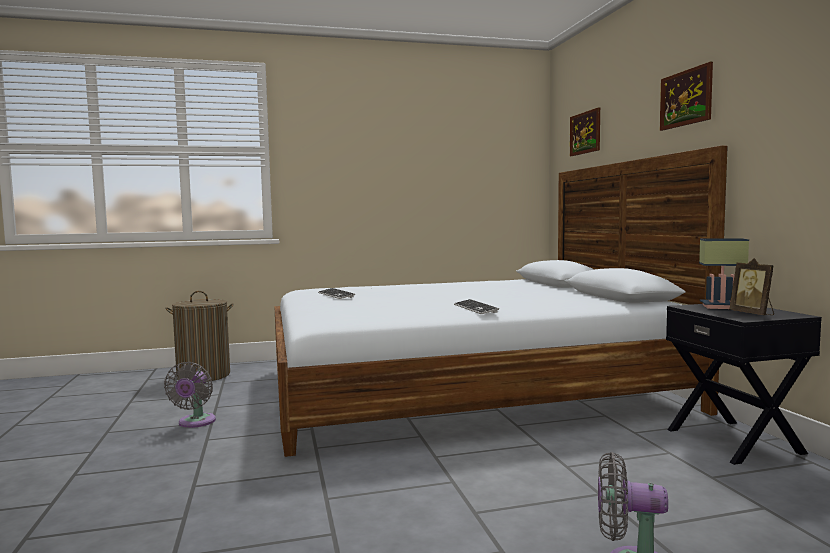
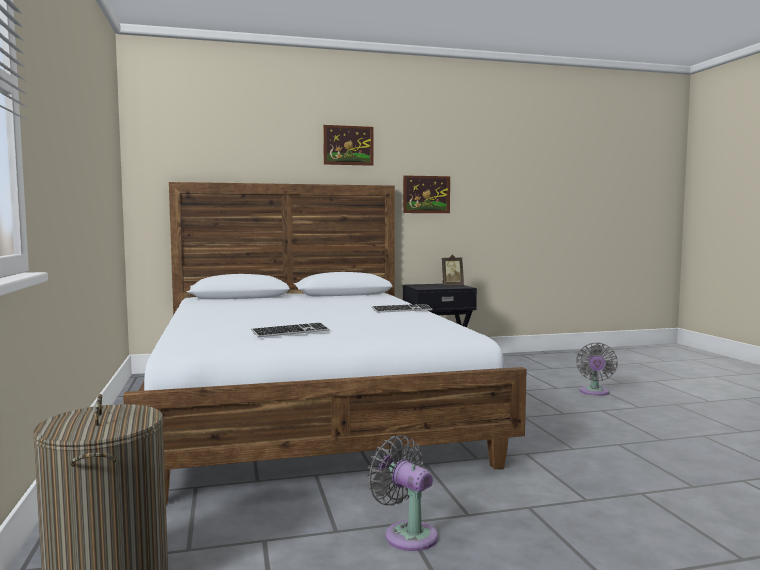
camera: 90 degrees left, 0 degrees up
(195, 422) = (407, 534): grey fan -> grey fan turned 135 degrees counterclockwise
(585, 133) = (206, 146): picture -> picture (426, 194)
(722, 306) = (424, 286): table lamp -> none

